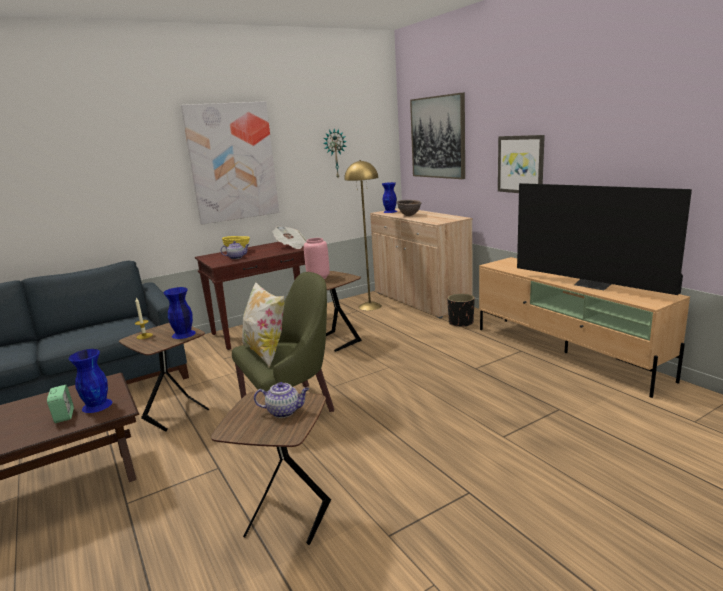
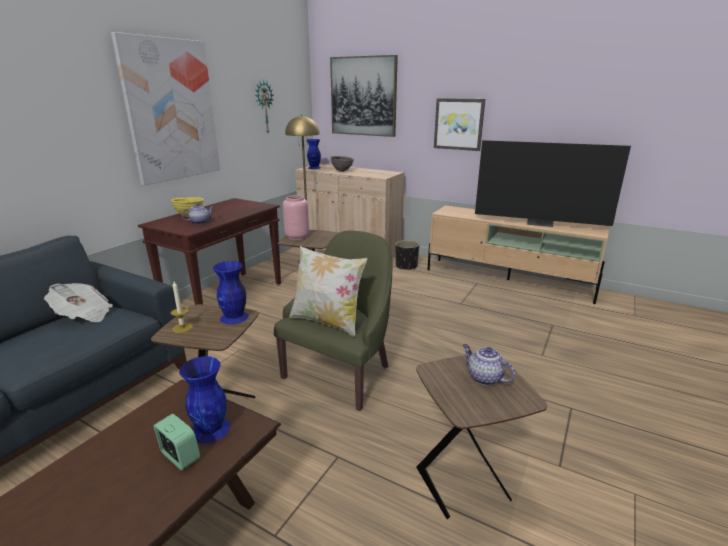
camera: 30 degrees left, 5 degrees up
(284, 411) = (484, 377): teapot -> teapot turned 105 degrees counterclockwise
(291, 246) = (246, 206): newspaper -> newspaper (83, 315)

